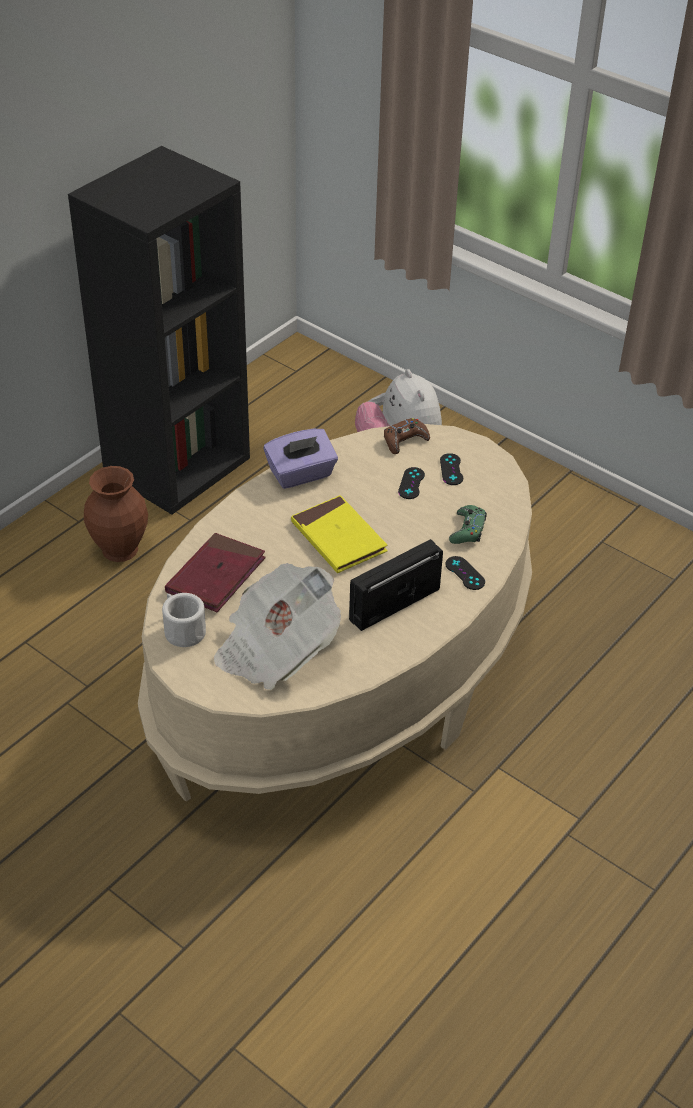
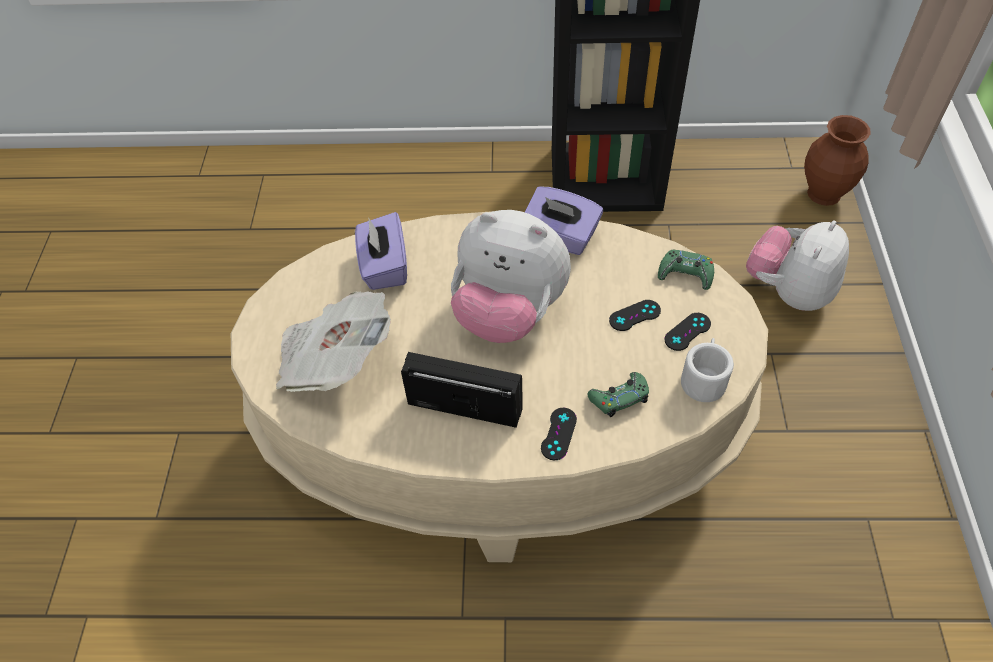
camera: 55 degrees right, 10 degrees up
(121, 549) = (490, 211): brown vase -> brown vase (825, 194)
(182, 630) = (305, 288): white mug -> white mug (704, 379)
(216, 576) = (384, 267): red book -> purple tissue box
(338, 538) = (509, 312): yellow book -> plush toy
(404, 440) = (685, 274): brown game controller -> green game controller

